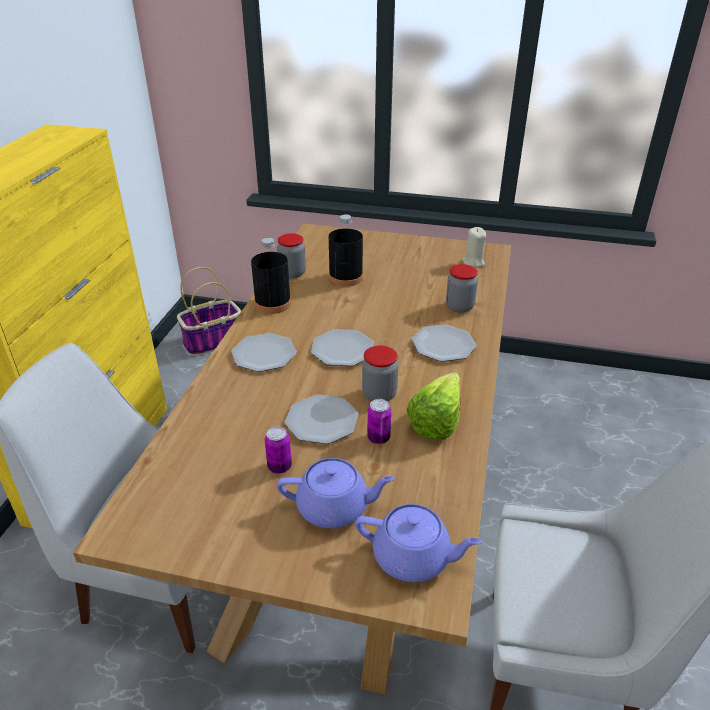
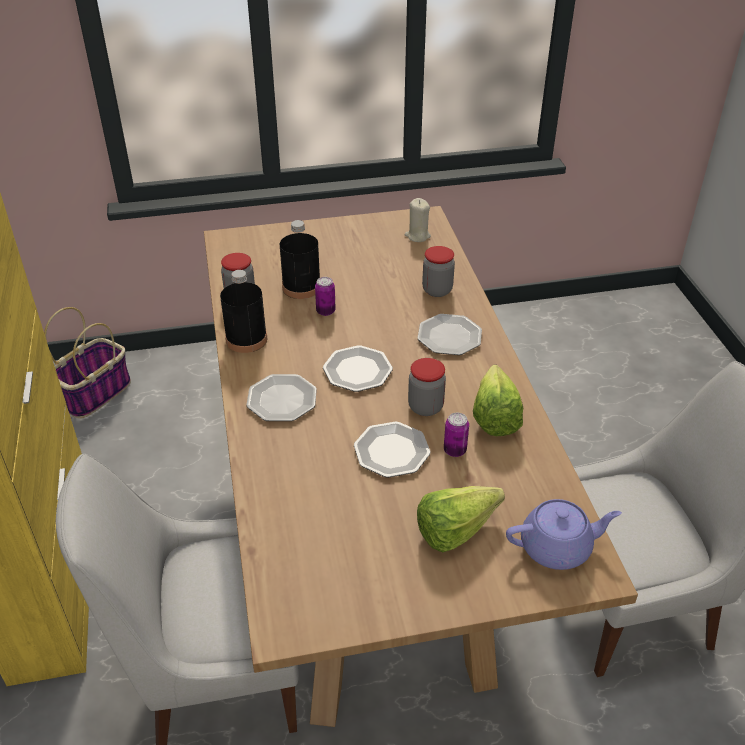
camera: 25 degrees left, 5 degrees up
(279, 467) = (386, 510): can -> can (325, 311)
(334, 508) = (463, 529): purple teapot -> lettuce

